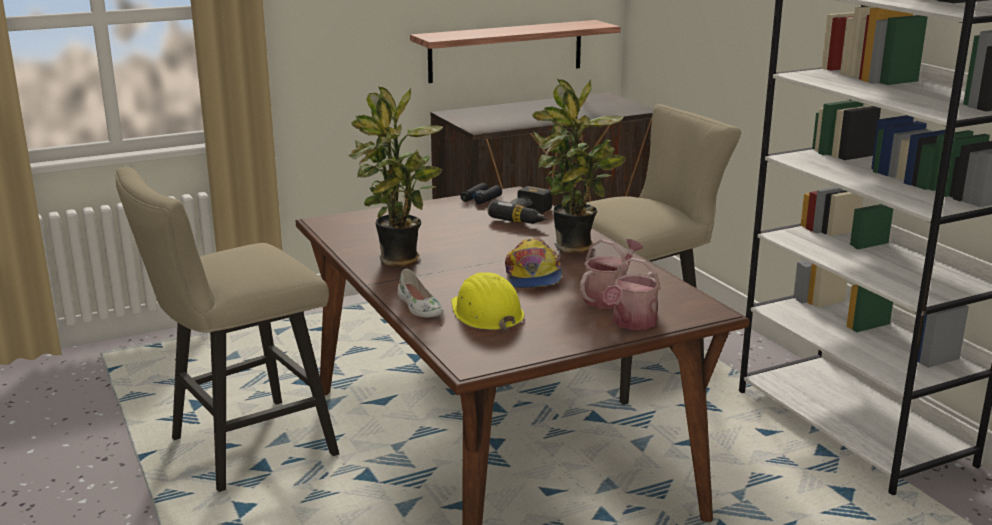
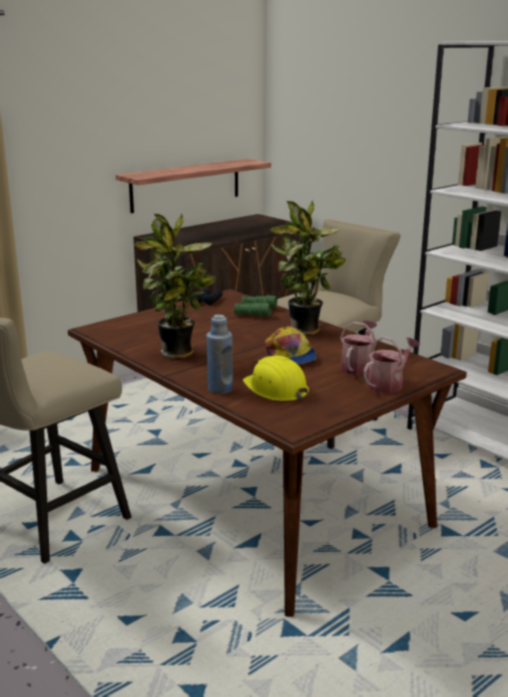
camera: 15 degrees left, 0 degrees up
(419, 307) = (220, 389): white shoe -> blue bottle
(530, 217) = (255, 312): power drill -> green binoculars
(631, 323) = (388, 384): watering can -> watering can turned 150 degrees counterclockwise

